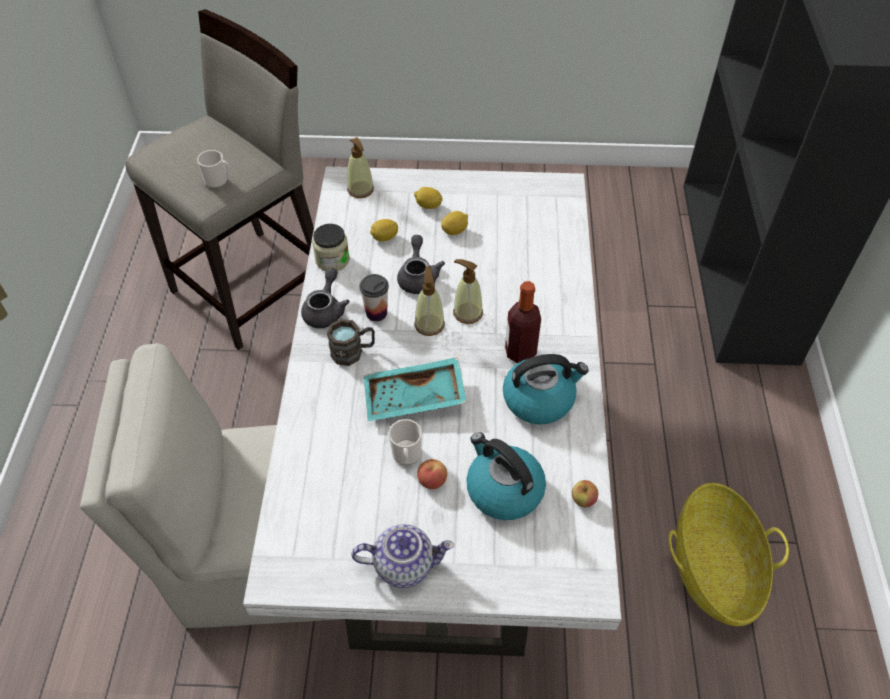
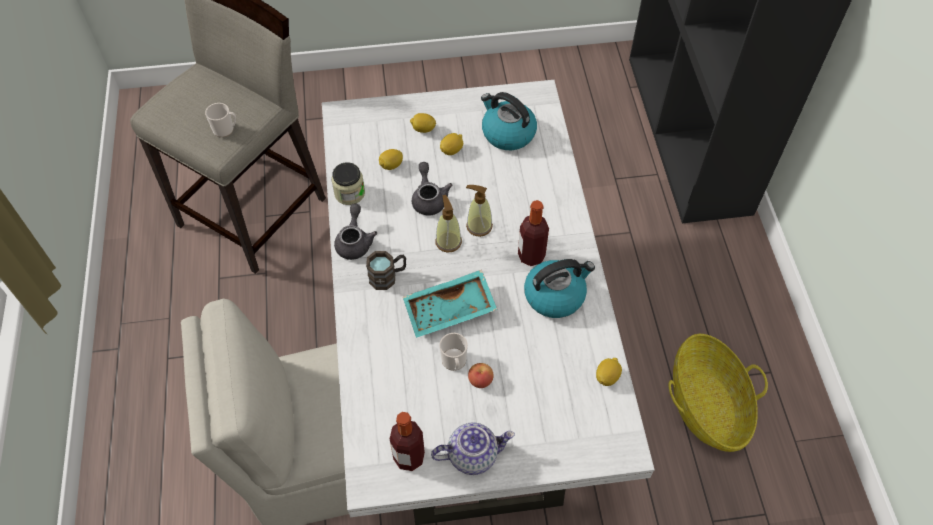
camera: 10 degrees left, 5 degrees up
(329, 555) = (409, 457): none -> bottle
(360, 190) = (359, 122): soap dispenser -> none
(376, 313) = (400, 237): cup -> none
(503, 490) = (540, 379): kettle -> kettle (507, 133)
(583, 500) = (607, 377): apple -> lemon

